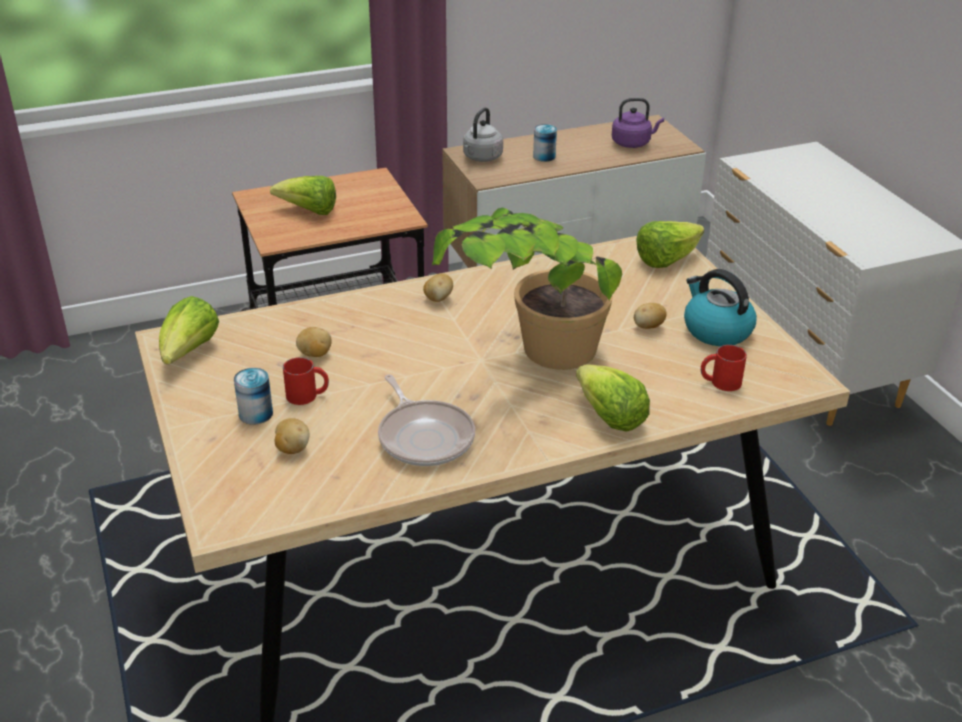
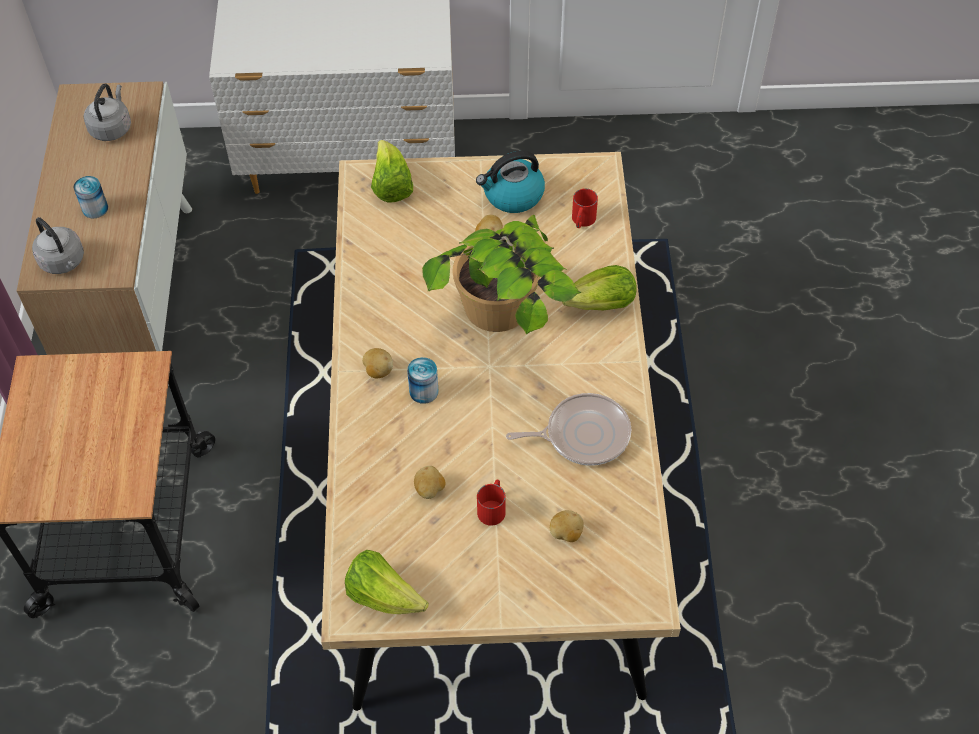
camera: 70 degrees left, 20 degrees up
(256, 414) = (505, 553): can -> can (423, 391)
(309, 211) = (80, 452): lettuce -> none
(633, 143) = (112, 128): purple kettle -> grey kettle

